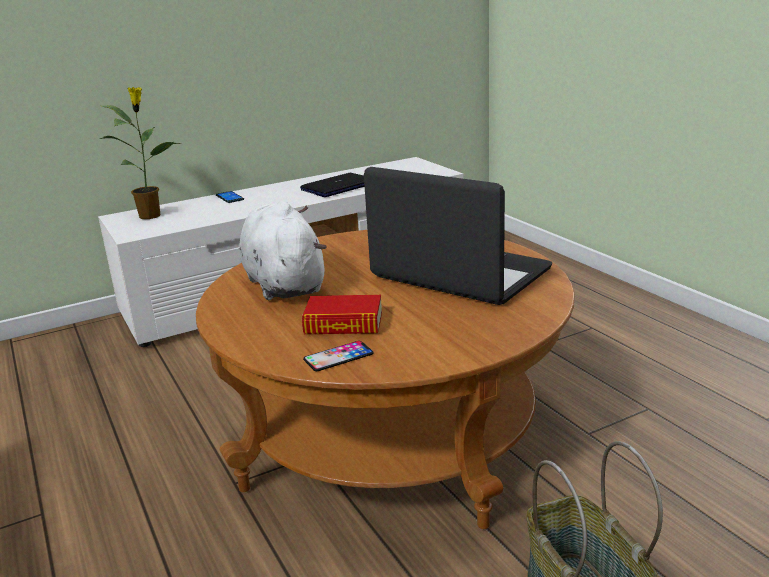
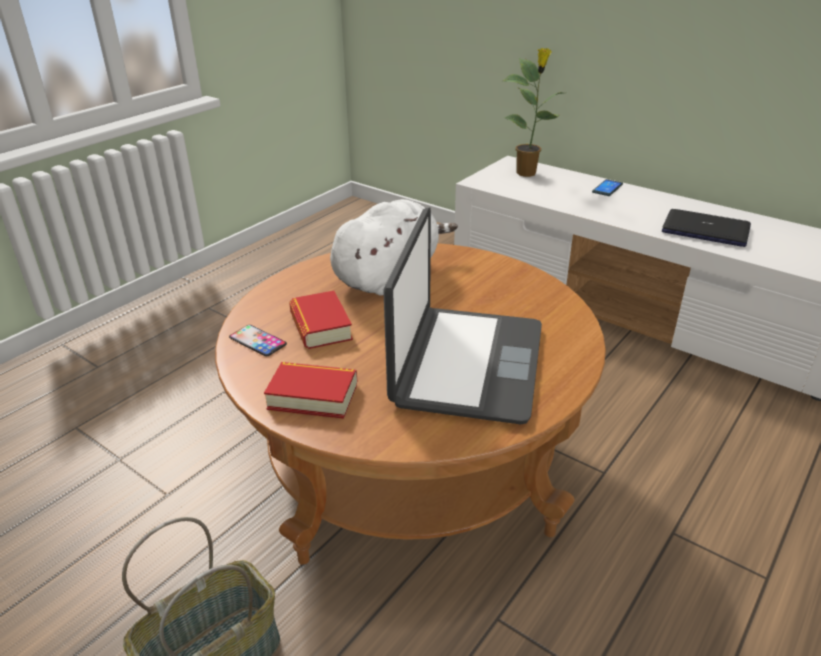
camera: 65 degrees right, 10 degrees up
(458, 338) = (313, 396): none -> book

